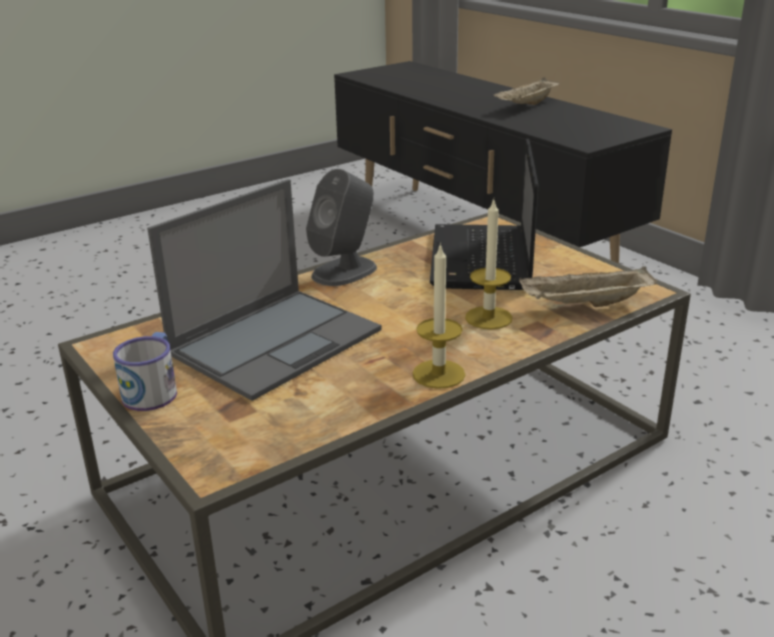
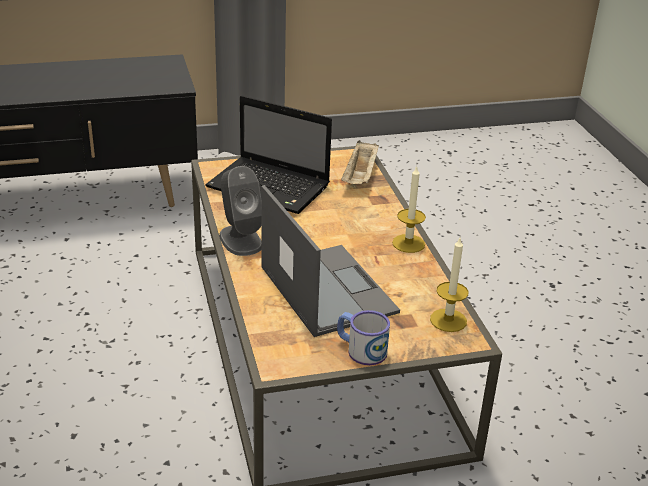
camera: 70 degrees left, 5 degrees up
(488, 318) = (352, 209): candle -> candle (448, 320)
(527, 105) = (60, 75): beige tray -> none

